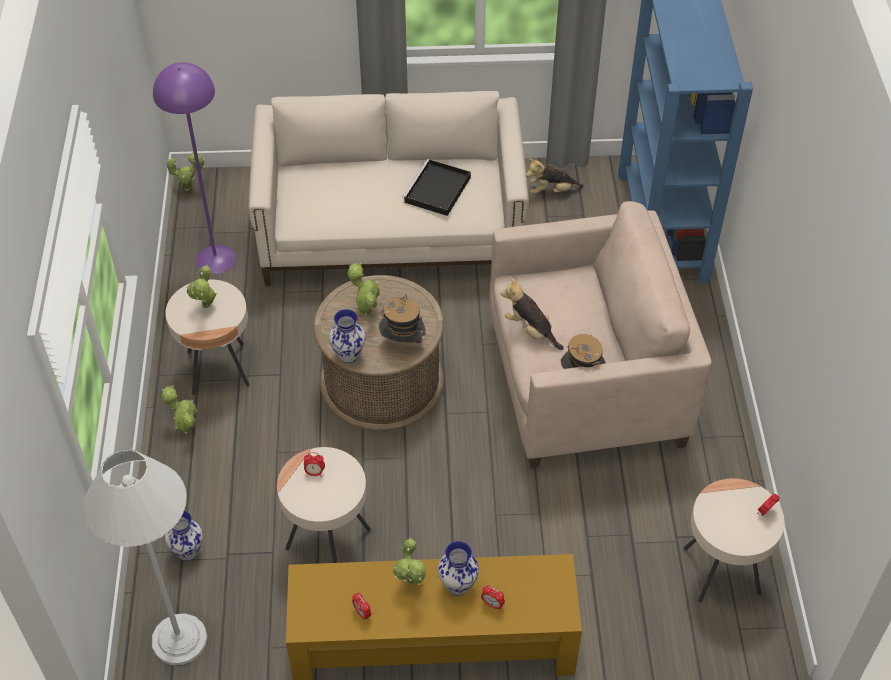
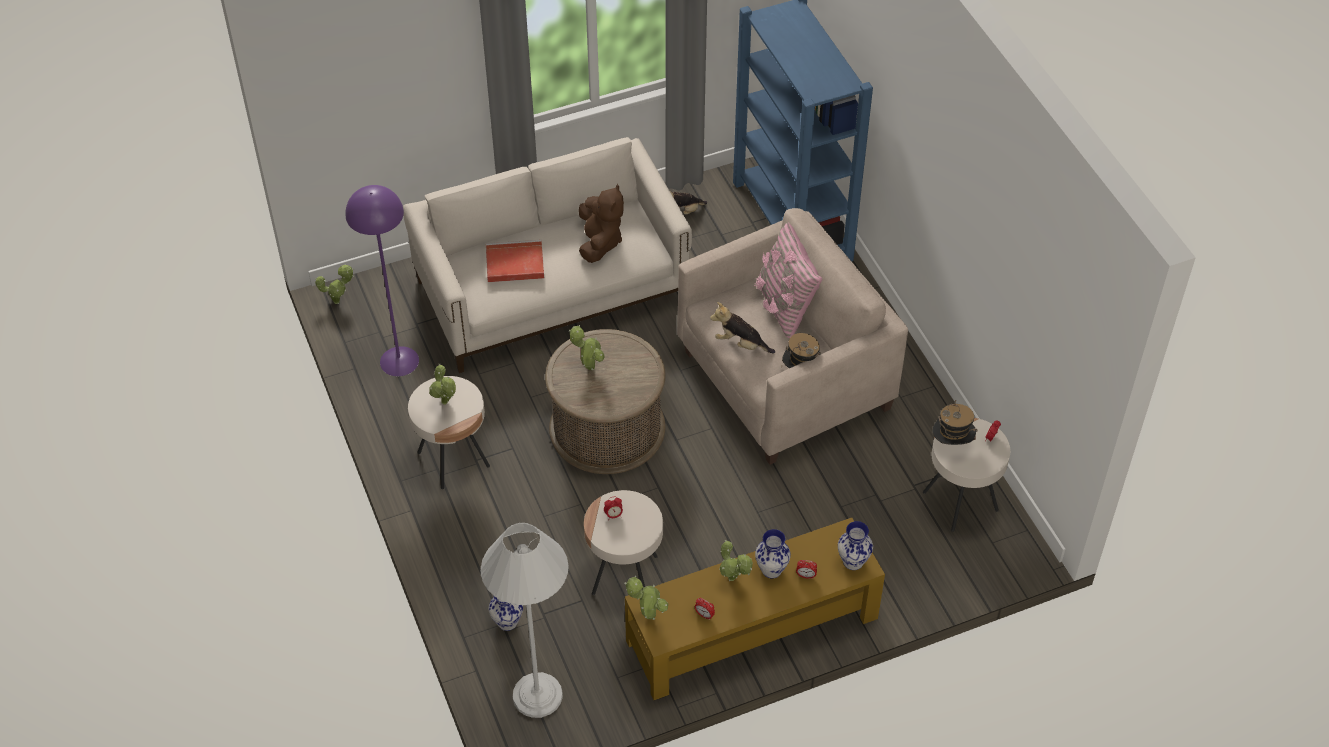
camera: 20 degrees left, 0 degrees up
(185, 429) = (451, 520): potted plant -> potted plant (648, 615)
(342, 190) = (513, 264): none -> red tray
(348, 354) = (592, 408): vase -> vase (852, 561)
(402, 342) = (634, 385): hat -> hat (951, 444)
(437, 191) = (599, 242): black tray -> brown plush toy
(594, 304) = (783, 307): none -> pink pillow

